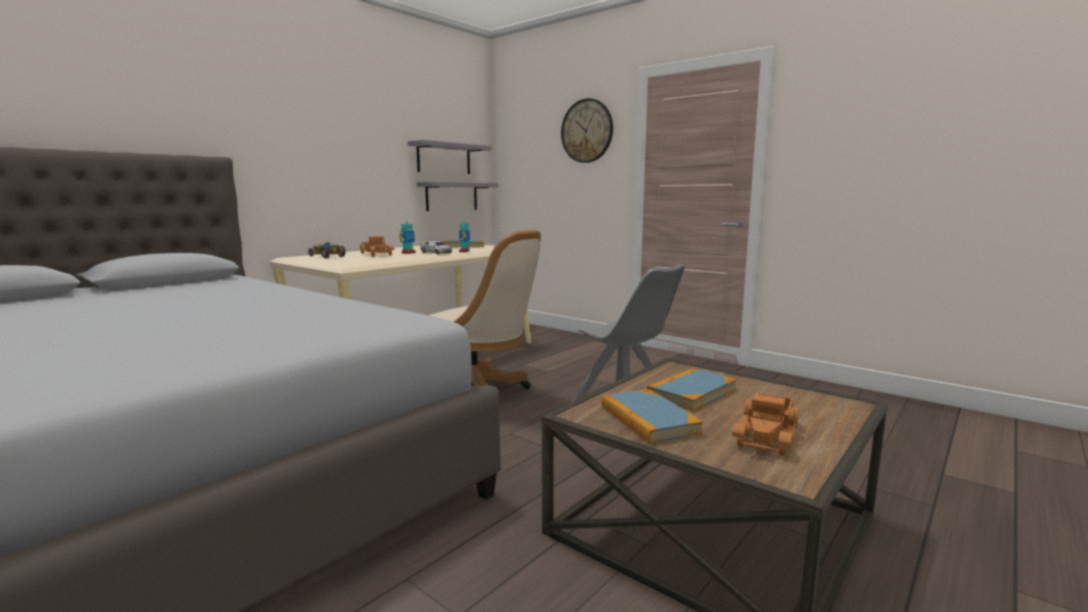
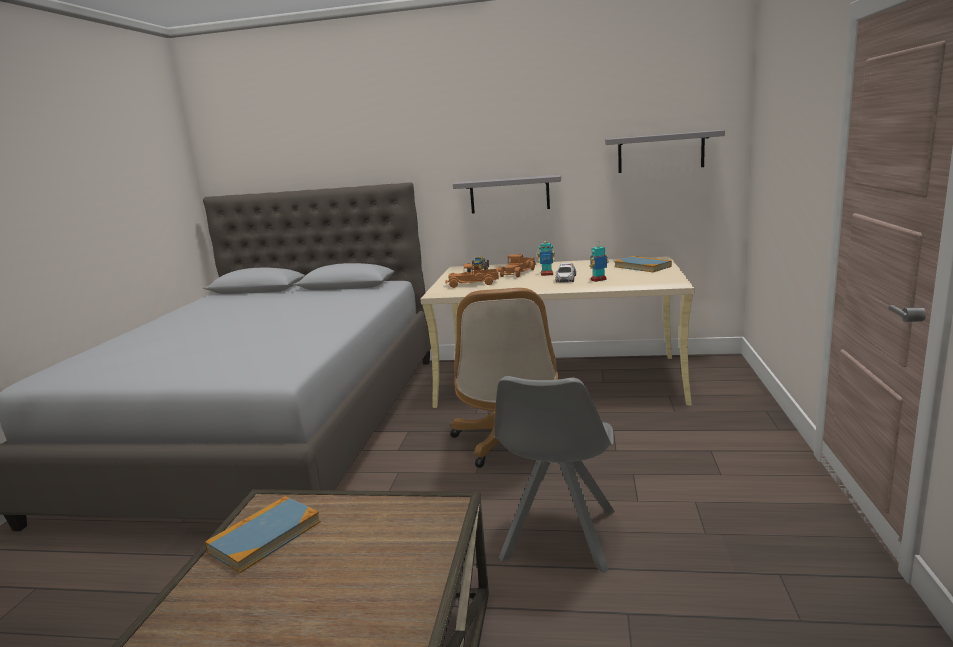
camera: 60 degrees right, 5 degrees up
(451, 196) = (671, 198): grey shelf -> grey shelf (509, 194)
(587, 131) = (806, 110): wall clock -> none
(692, 392) = (361, 539): book -> none
(768, 435) = (254, 612): toy truck -> toy truck (473, 284)

